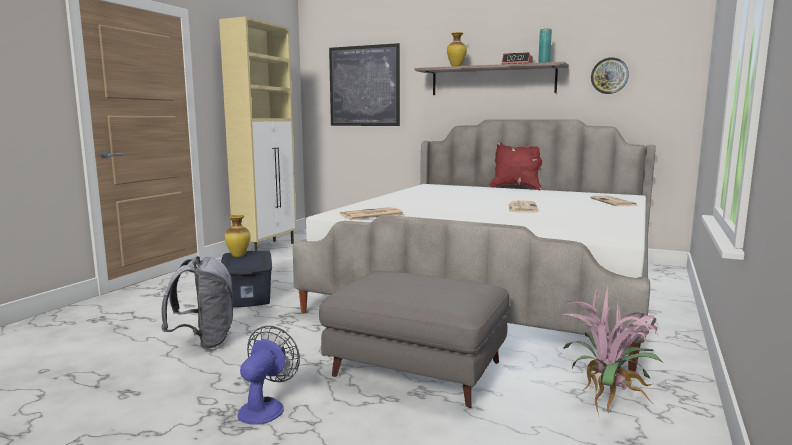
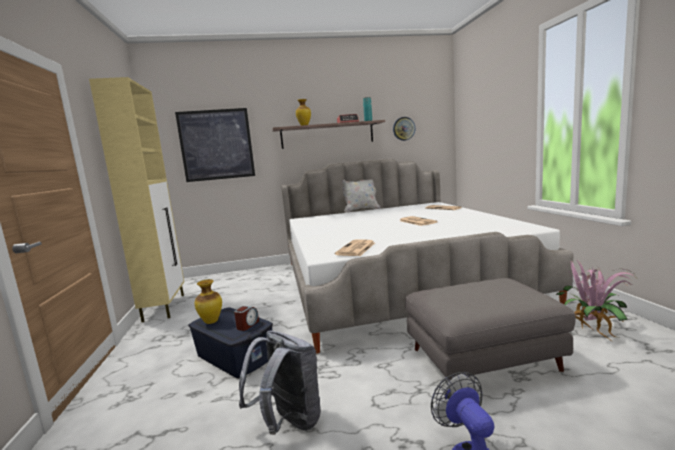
camera: 35 degrees left, 0 degrees up
(253, 265) = (247, 325): none -> alarm clock
(516, 188) = (361, 210): red pillow -> white pillow

